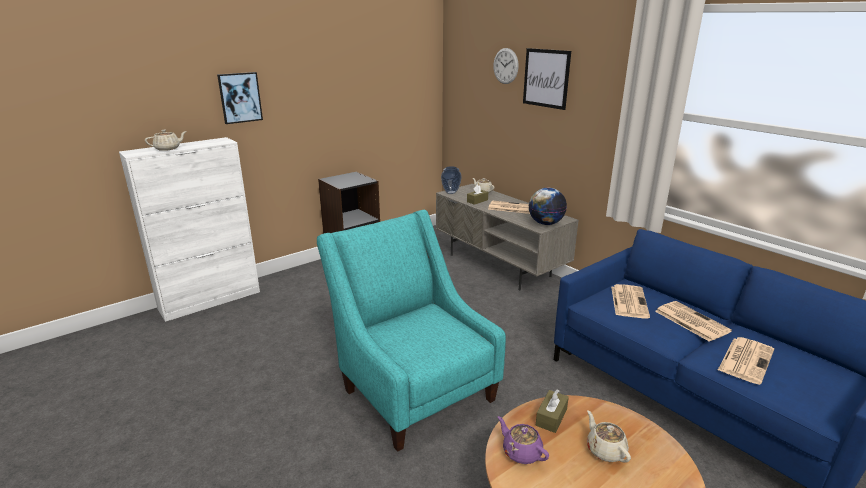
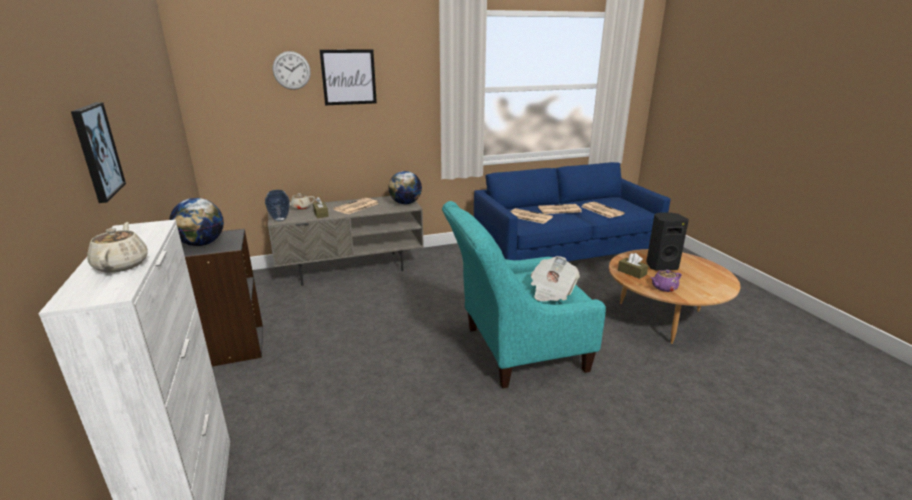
camera: 70 degrees left, 0 degrees up
(343, 178) = (201, 244): none -> globe
(414, 342) = (551, 291): none -> newspaper
(605, 450) = (661, 266): beige teapot -> black speaker

